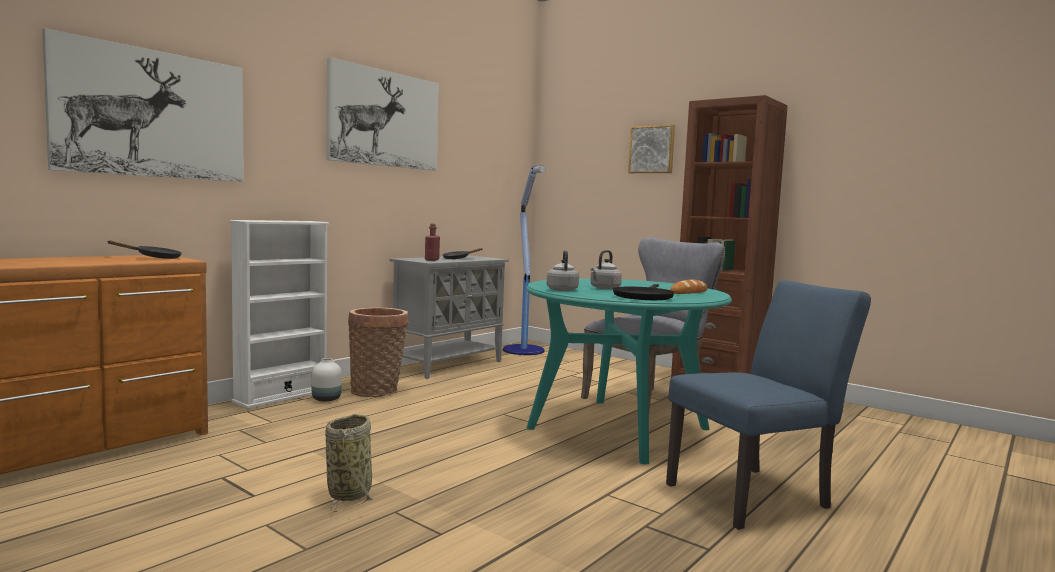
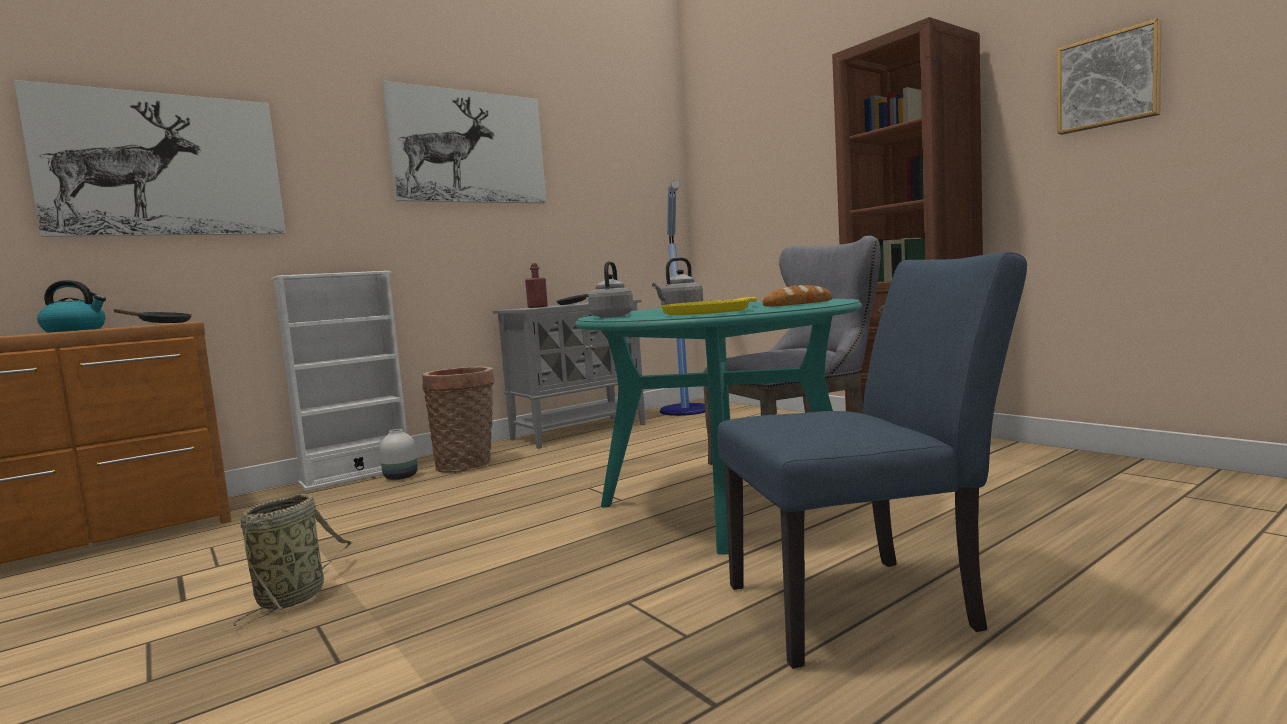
camera: 15 degrees right, 0 degrees up
(87, 259) = (75, 330): none -> kettle
(643, 297) = (709, 313): black frying pan -> yellow frying pan
(652, 149) = (813, 138): picture -> picture (1108, 80)

